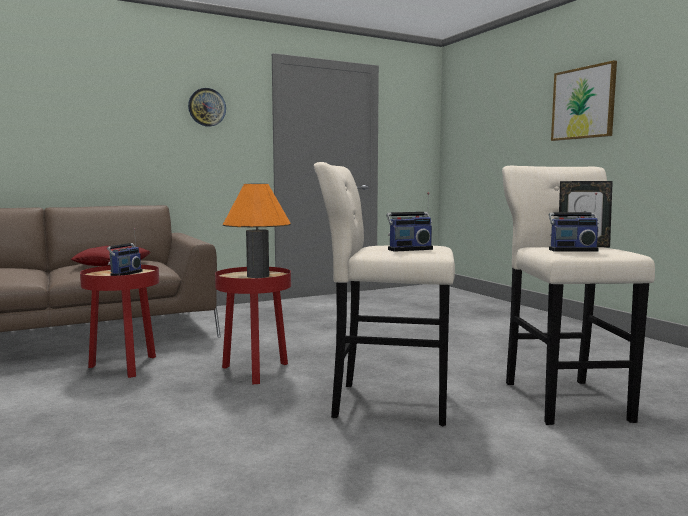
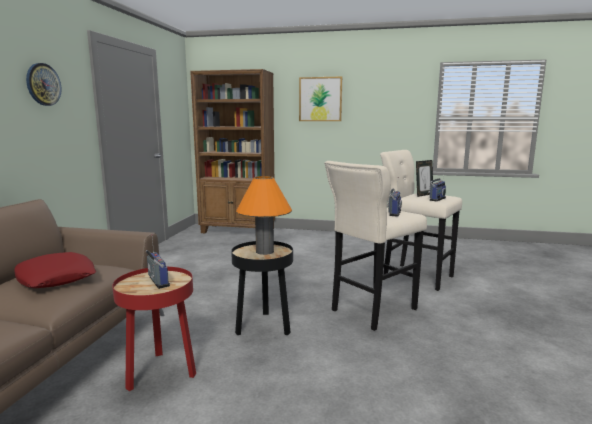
camera: 50 degrees left, 5 degrees up
(255, 371) = (264, 326): red side table -> black side table
(462, 297) = (238, 231): none -> brown bookcase

